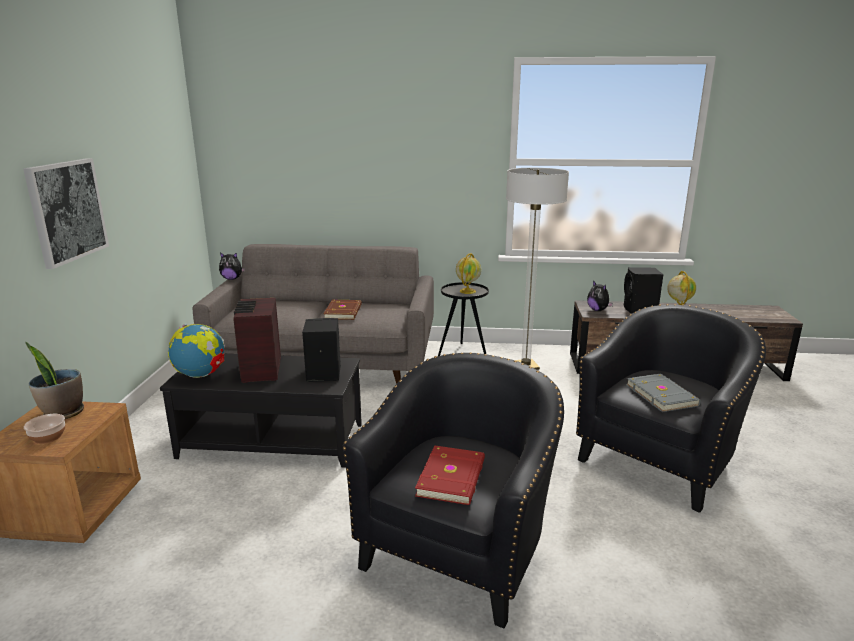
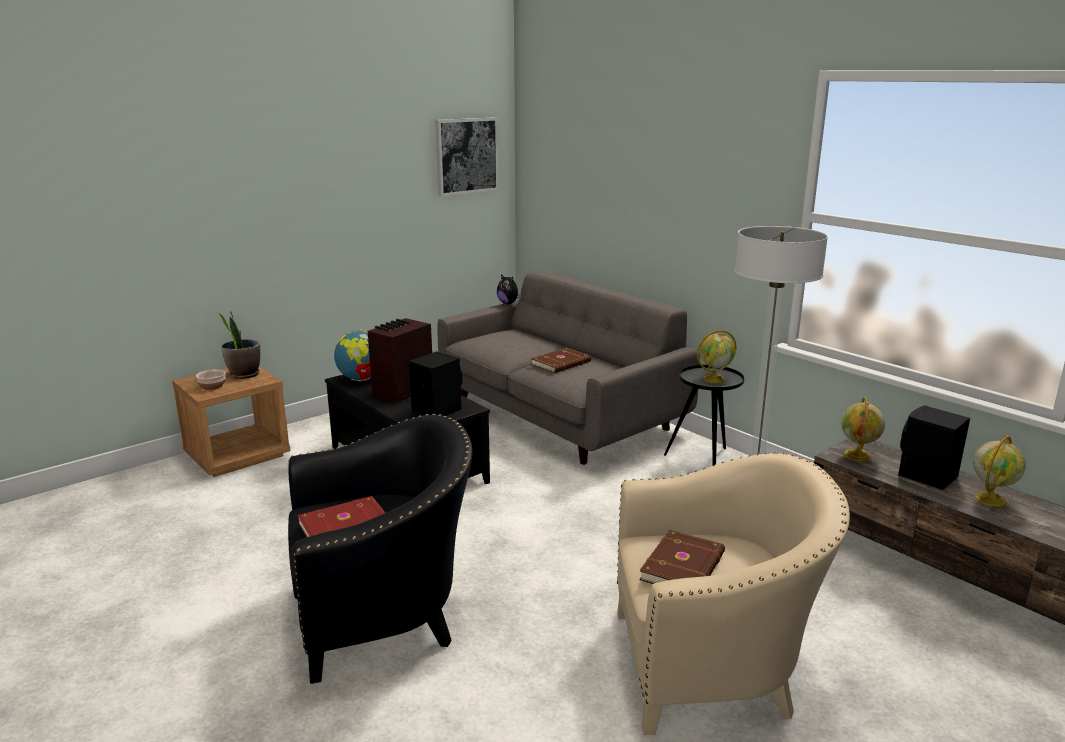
camera: 45 degrees right, 0 degrees up
(67, 211) = (312, 212): picture -> picture (466, 156)
(598, 310) = (857, 456): plush toy -> globe
(660, 460) = (711, 667): black armchair -> beige armchair
(662, 395) = (684, 567): grey book -> brown book

